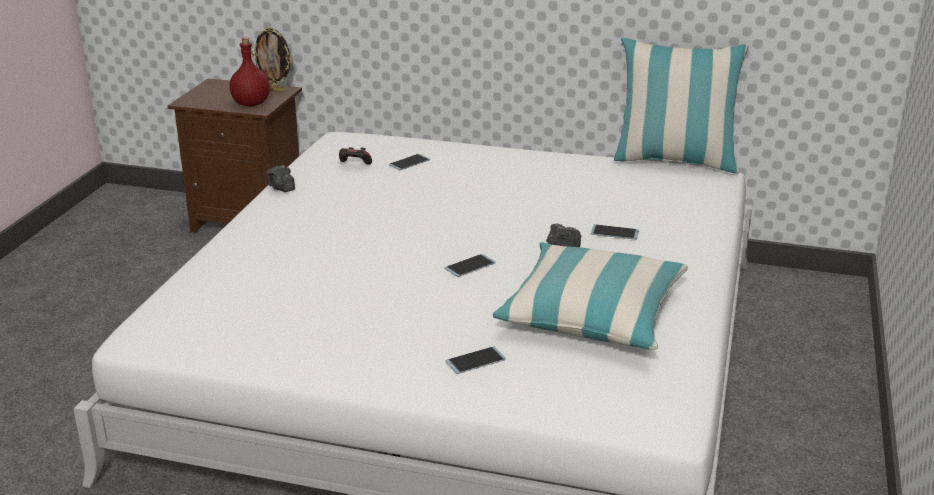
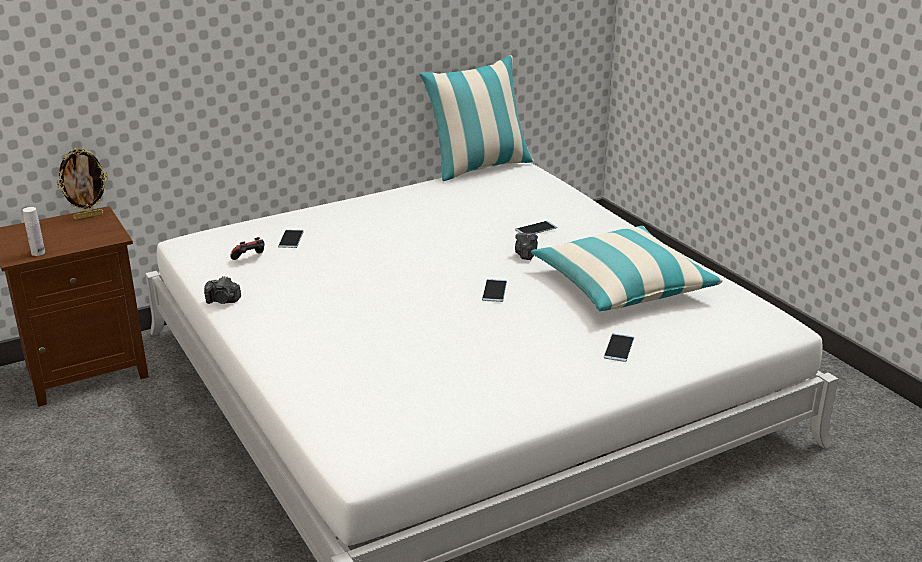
camera: 45 degrees left, 0 degrees up
(202, 103) = (38, 253): none -> white bottle
(252, 103) = (93, 235): red bottle -> none

